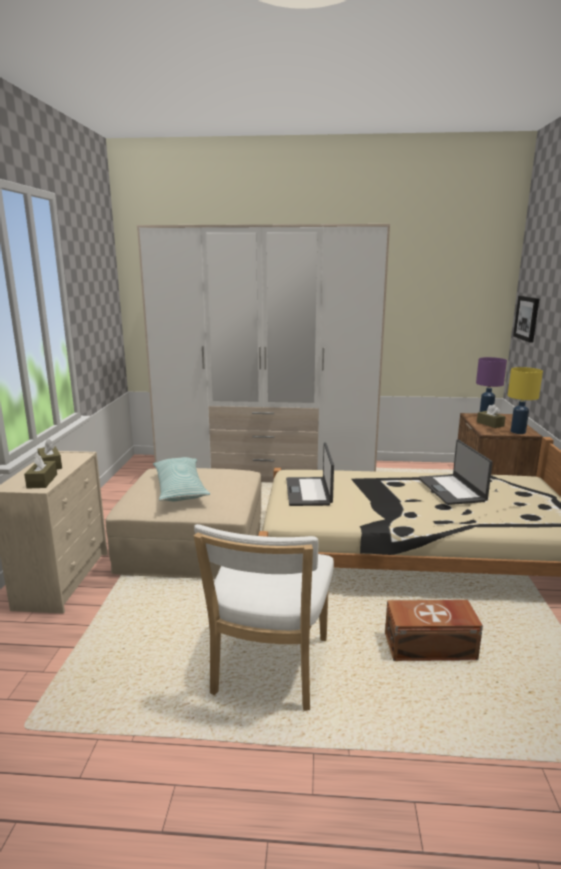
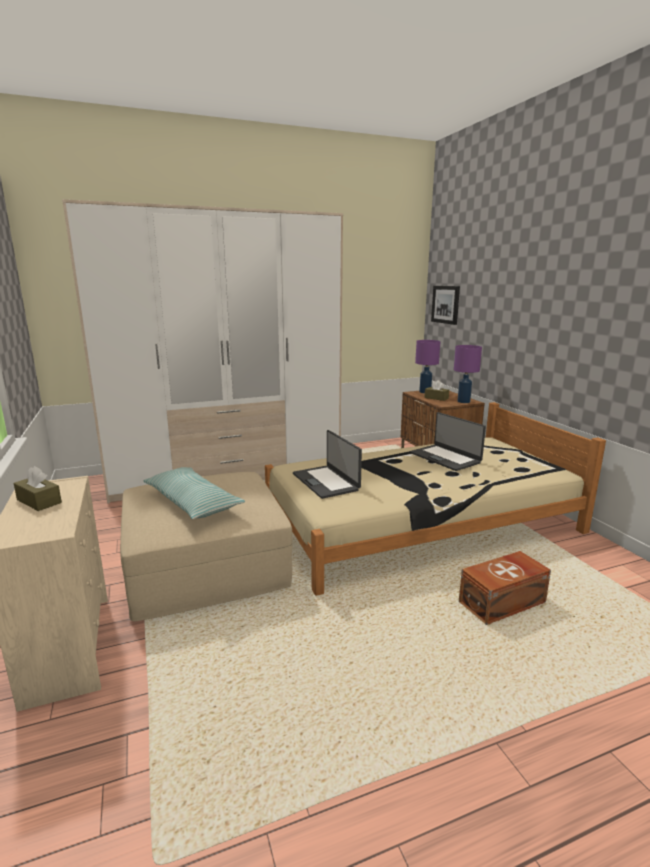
camera: 25 degrees left, 0 degrees up
(42, 481) = (50, 523): brown tissue box -> none
(269, 670) = (388, 673): white chair -> none
(518, 432) = (464, 401): yellow table lamp -> purple table lamp

